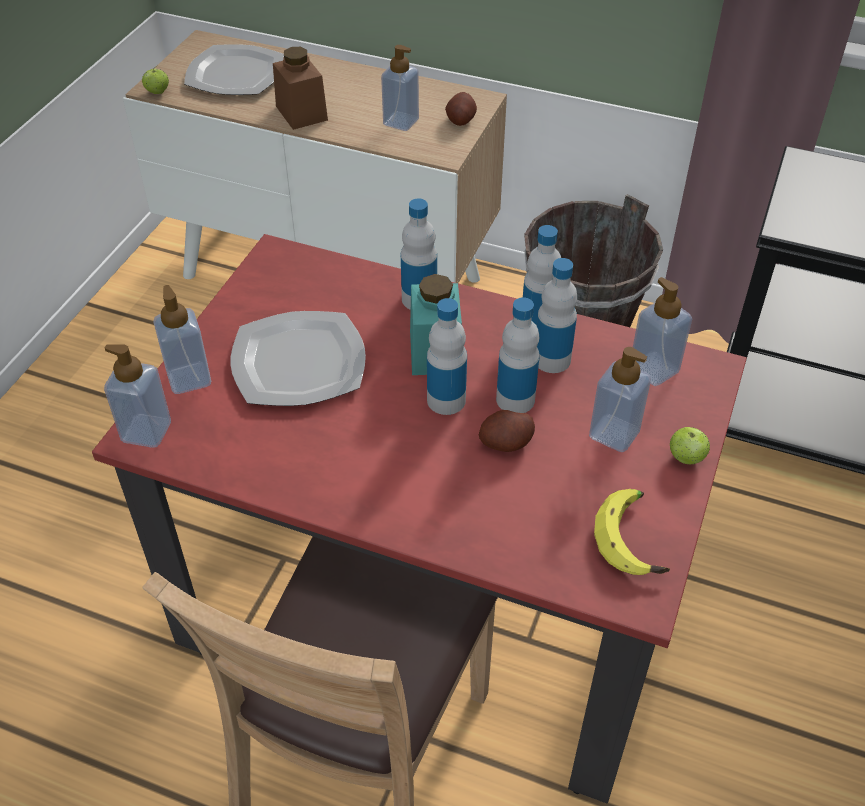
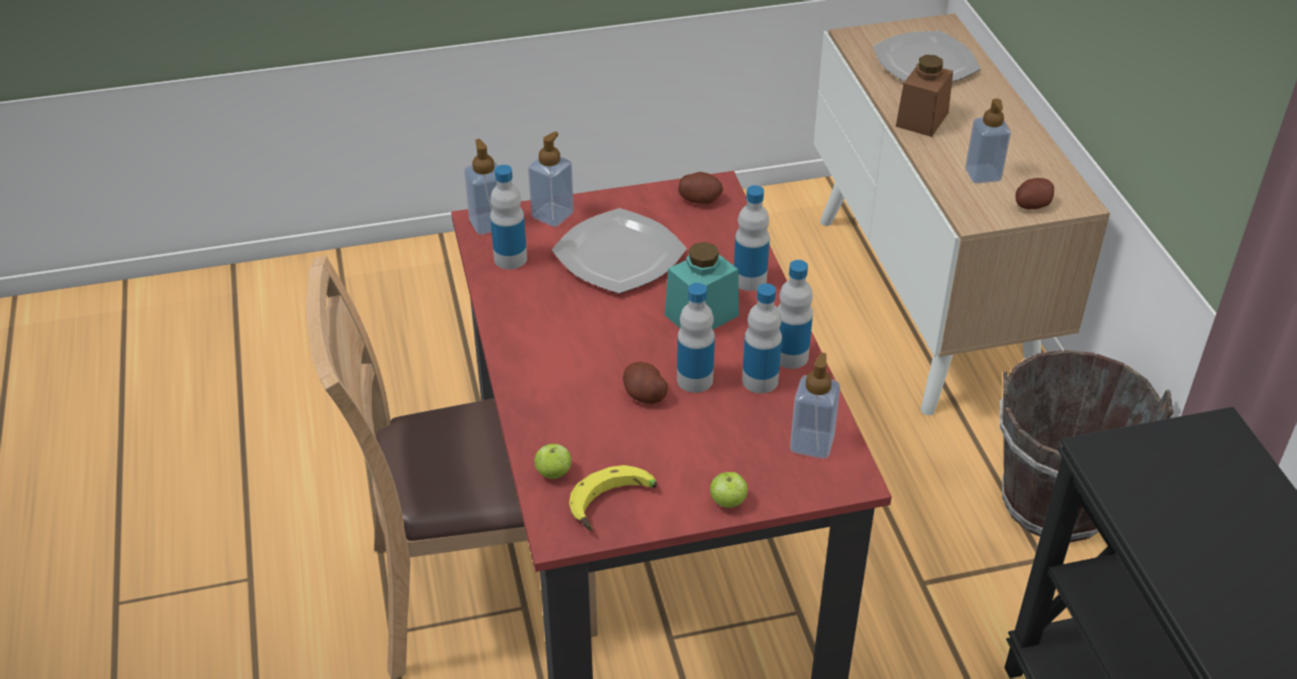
camera: 55 degrees right, 5 degrees down
(157, 92) = (851, 41): apple -> apple (553, 473)
(280, 272) = (700, 199): none -> potato
(446, 400) = (656, 344): bottle -> bottle (510, 258)
(614, 434) = (713, 450): soap dispenser -> none

